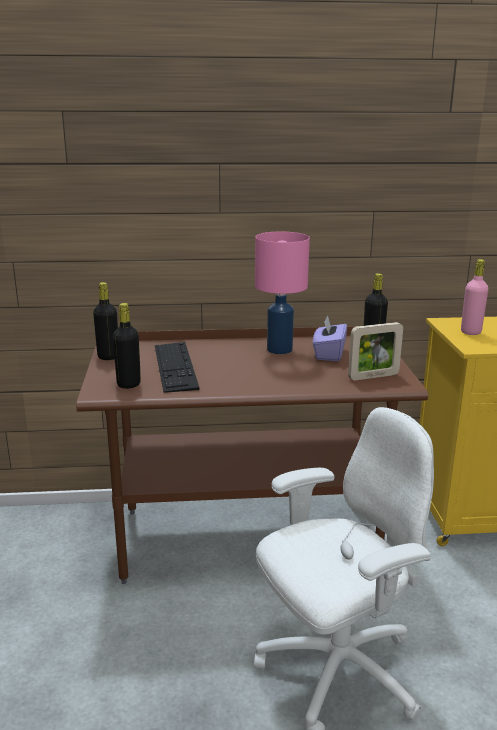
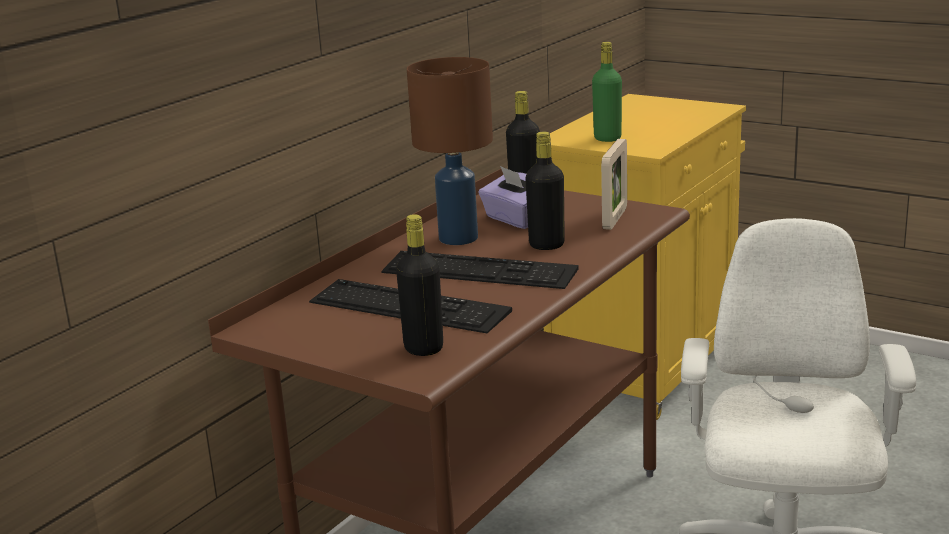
camera: 50 degrees left, 0 degrees up
(108, 357) = (294, 340): black bottle -> black bottle (546, 245)
(242, 367) = (479, 271): none -> keyboard
(279, 349) = (457, 238): pink table lamp -> brown table lamp
(470, 332) = (607, 138): pink bottle -> green bottle

